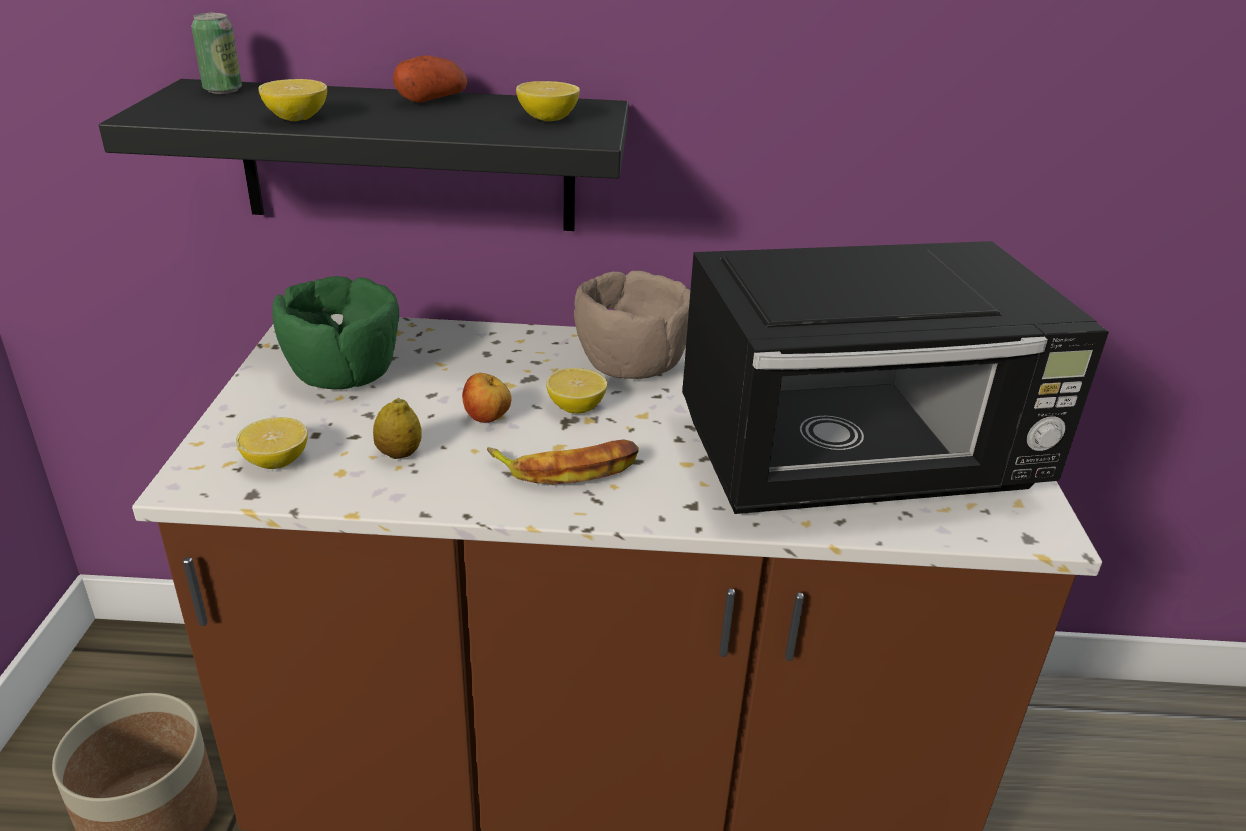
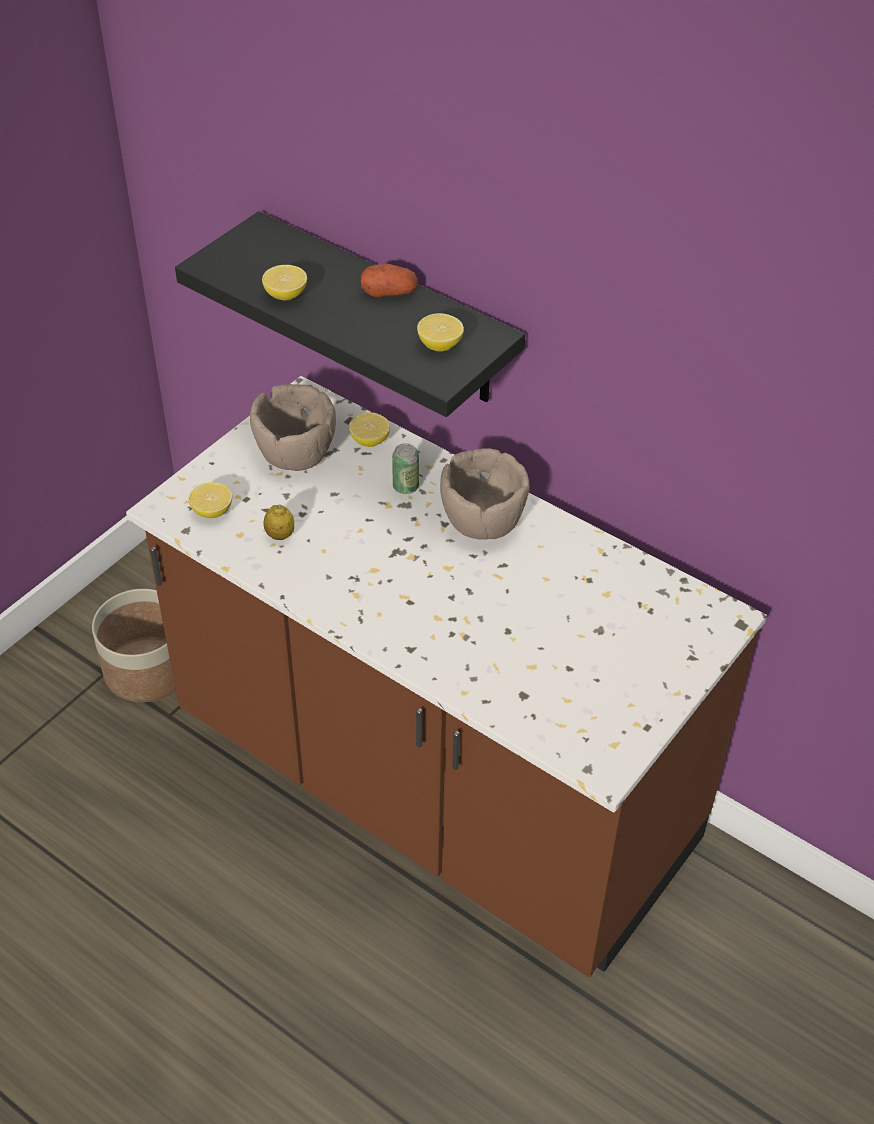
camera: 35 degrees right, 15 degrees up
(223, 90) = (270, 239): can -> can (405, 487)
(345, 375) = (295, 455): green bowl -> brown bowl
(487, 419) = (350, 529): apple -> none
(567, 468) = (364, 588): banana -> none
(576, 407) = (412, 543): lemon -> lemon (369, 440)
(859, 464) = (545, 669): black microwave -> none

